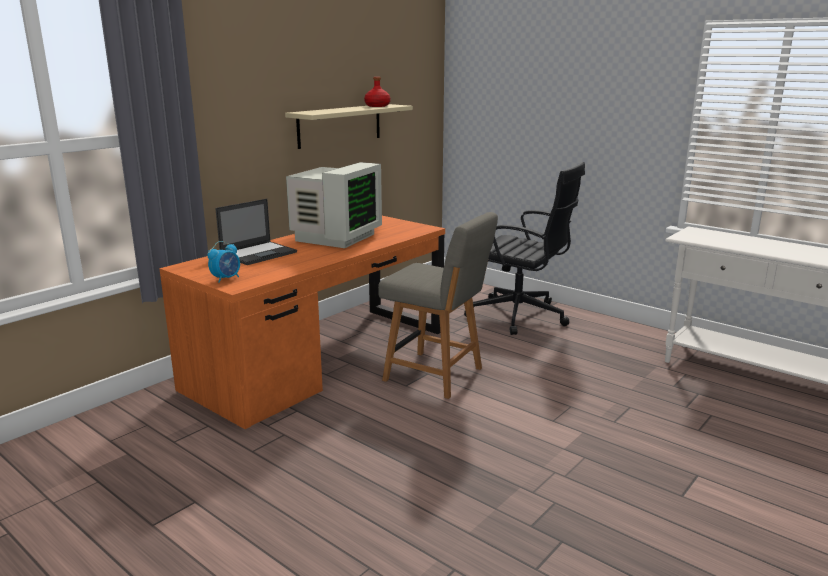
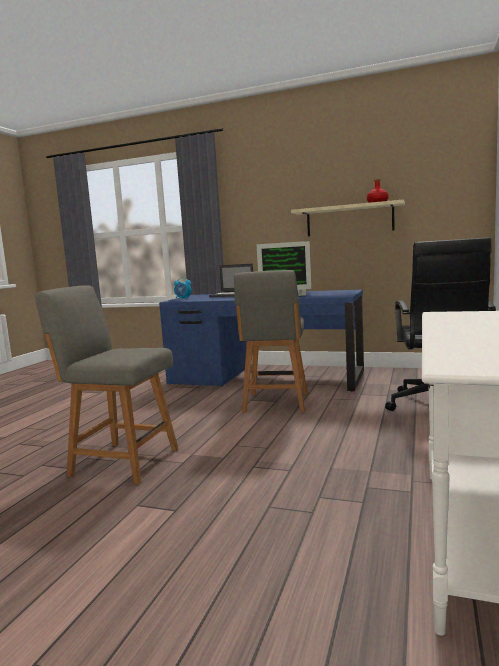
camera: 70 degrees right, 10 degrees down
(322, 359) = (266, 378): orange desk -> blue desk
(560, 498) = (121, 461): none -> grey chair

